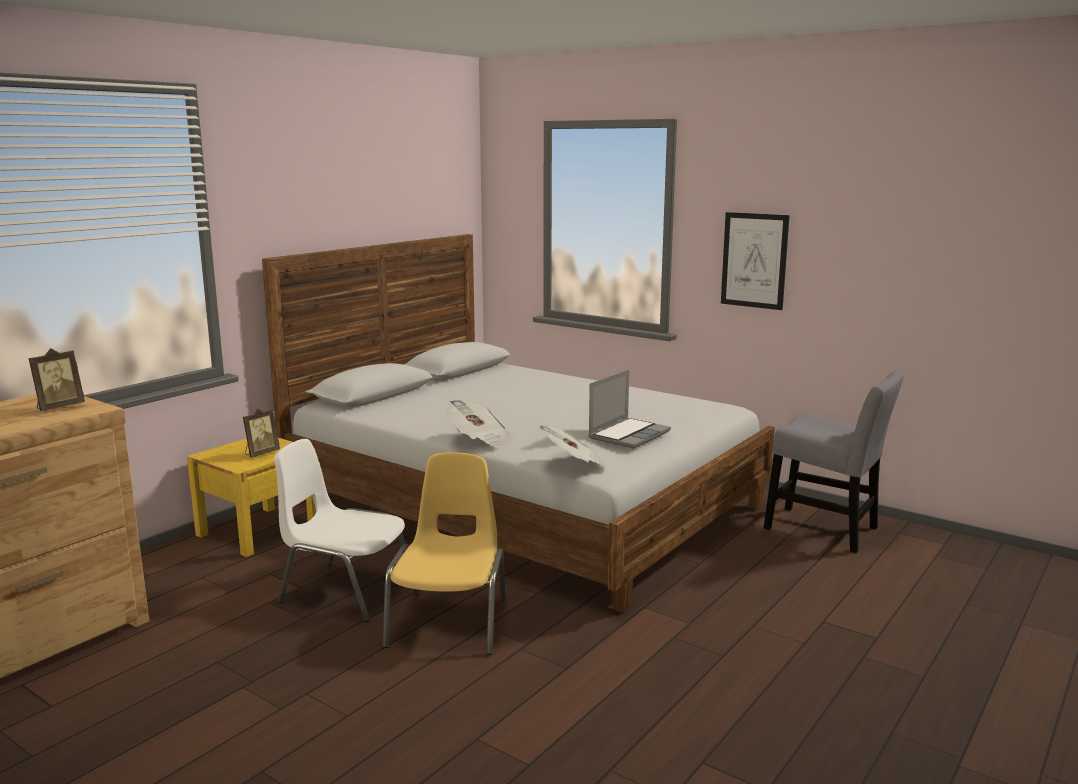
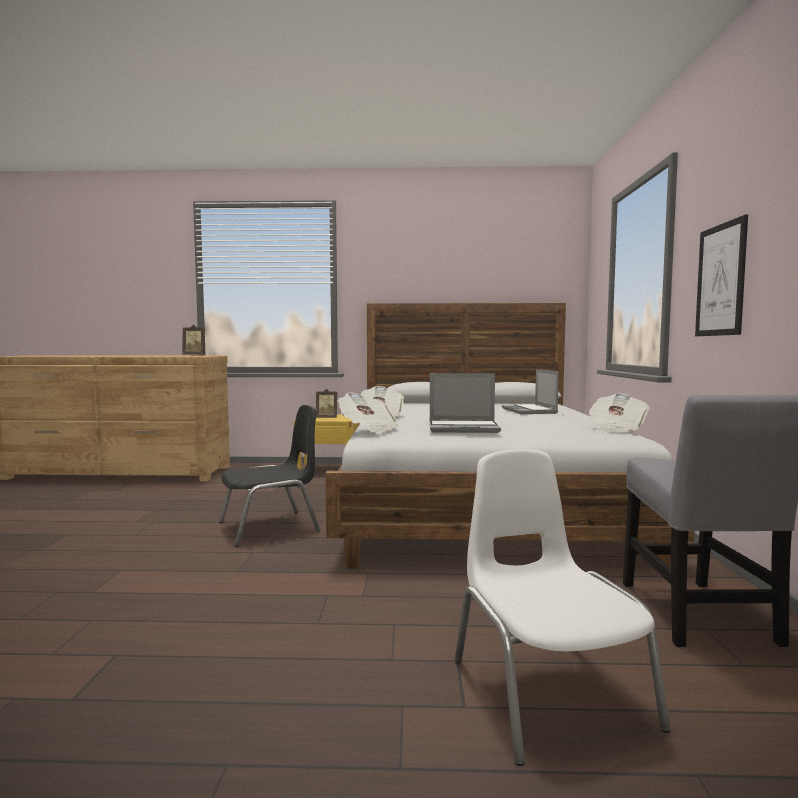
camera: 55 degrees right, 10 degrees down
(346, 589) = (283, 499): white chair -> white chair (547, 691)
(450, 621) = (271, 527): yellow chair -> black chair
(542, 386) = (530, 411): none -> laptop
(685, 398) = (616, 429): none -> newspaper

